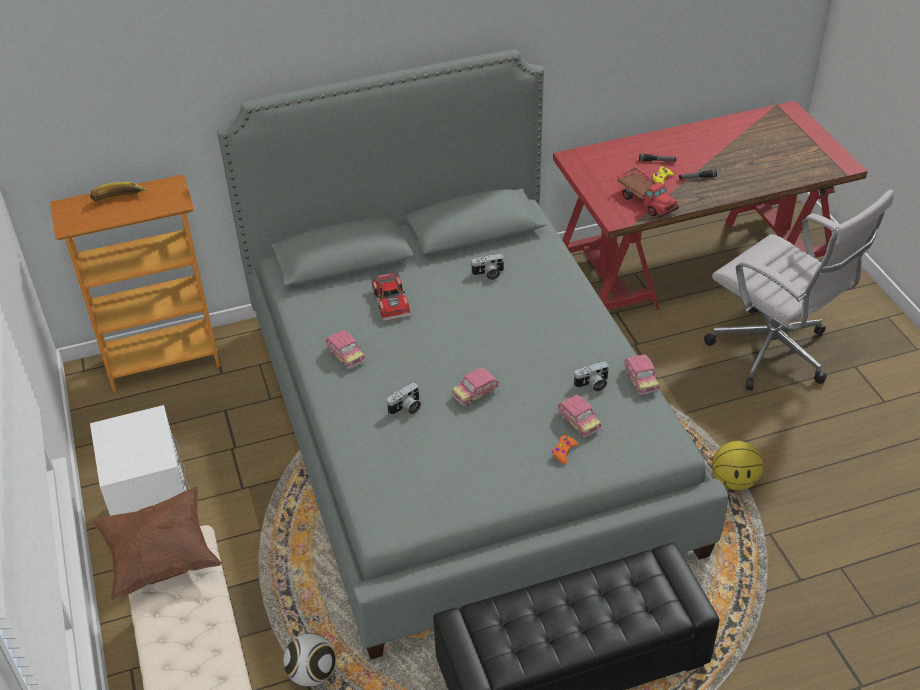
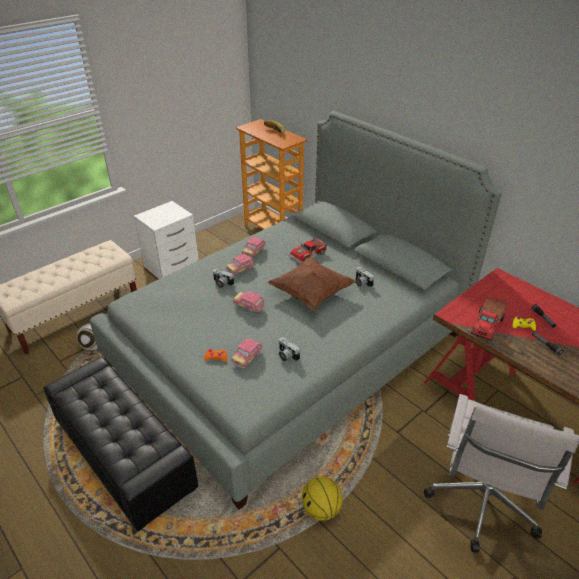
camera: 65 degrees right, 5 degrees down
(161, 557) = (105, 250): brown pillow -> brown pillow (311, 293)
(640, 380) = (305, 378): toy car -> toy car (241, 269)

